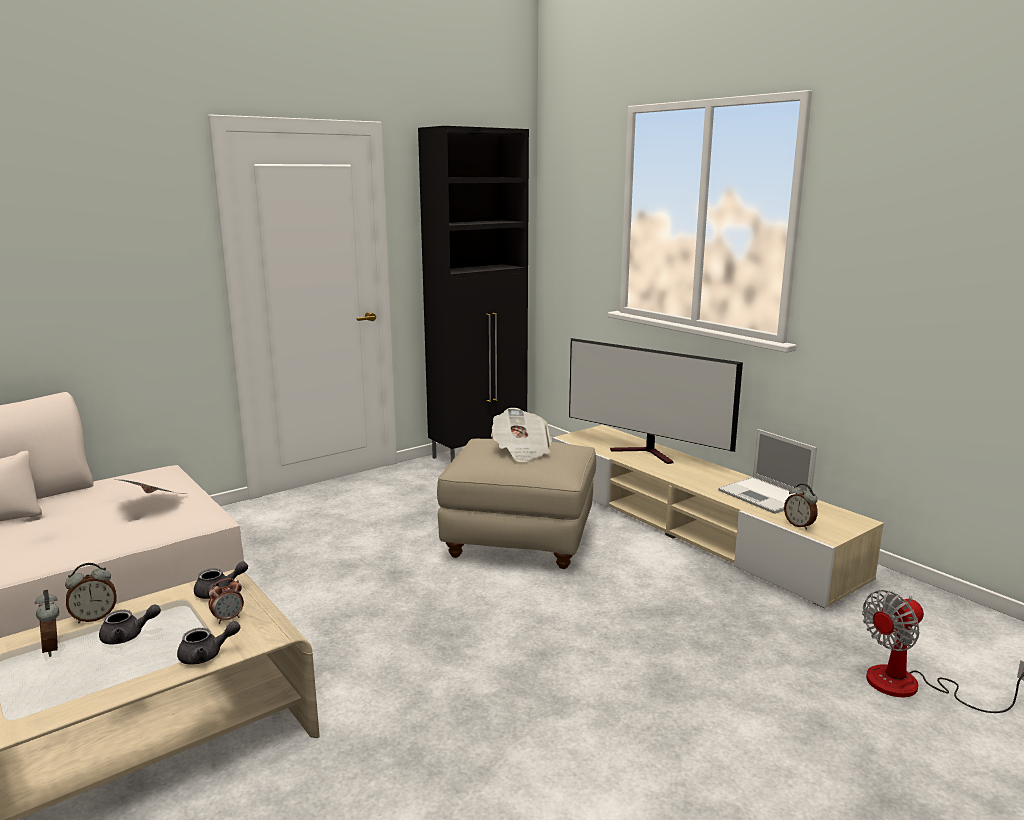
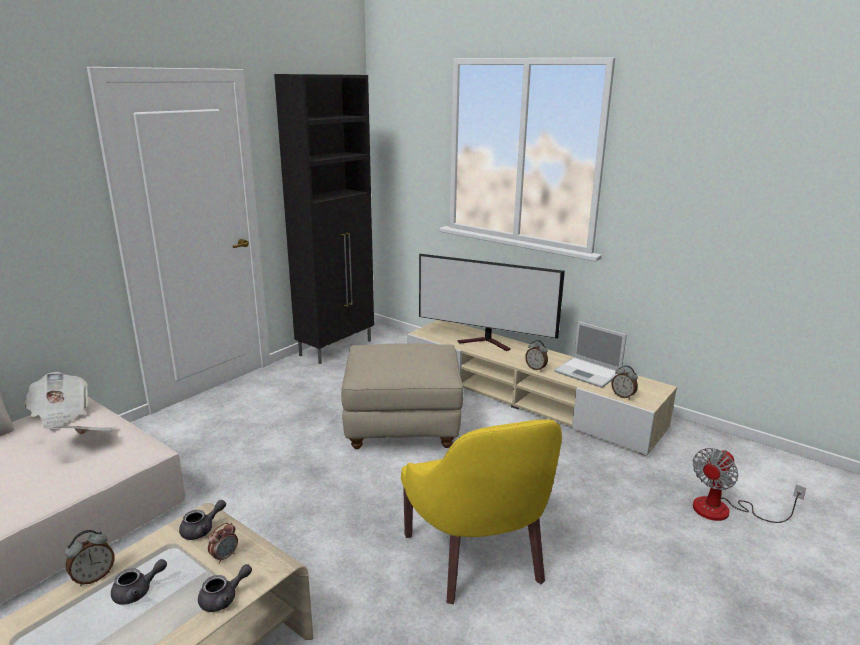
camera: 15 degrees left, 5 degrees up
(54, 648) = (69, 618): alarm clock -> alarm clock (536, 368)
(521, 451) = (404, 356): newspaper -> newspaper (60, 413)
(549, 688) = (479, 557): none -> yellow armchair

